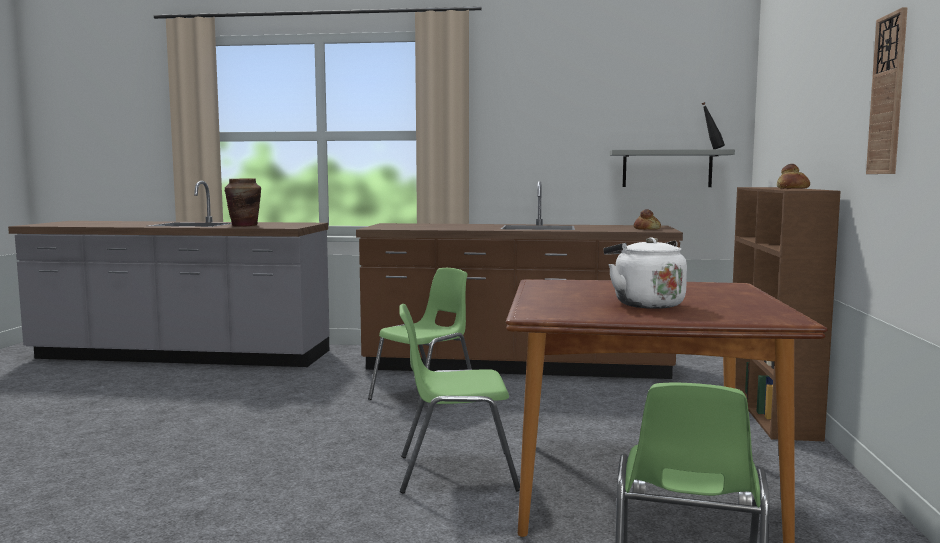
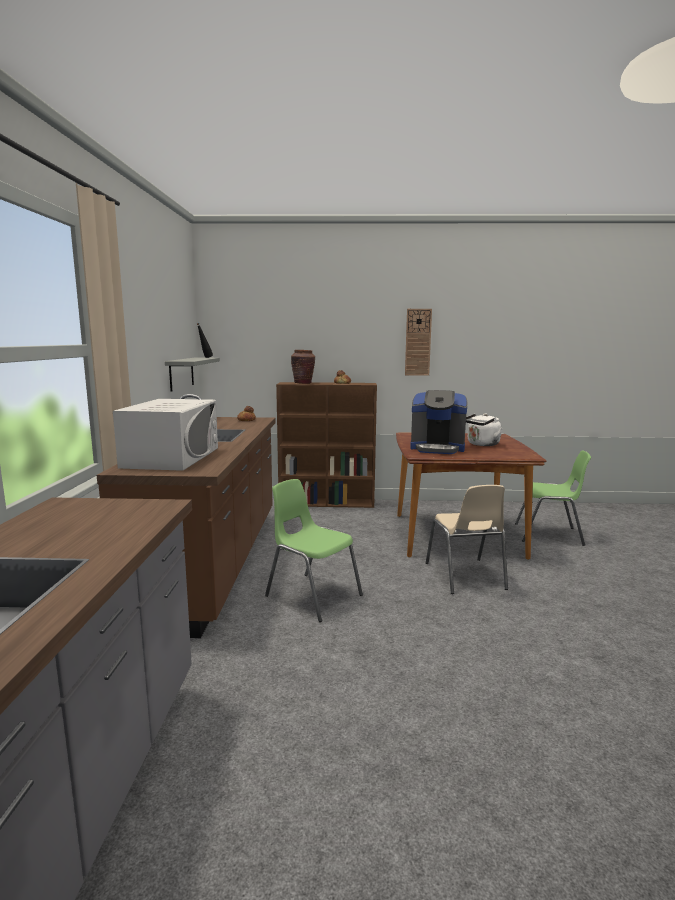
camera: 95 degrees left, 5 degrees up
(244, 225) = (98, 536): brown vase -> brown vase (303, 383)
(429, 225) = (172, 457): none -> white microwave
(455, 472) = (465, 576): green chair -> beige chair
(594, 288) = (437, 448): none -> coffee machine

